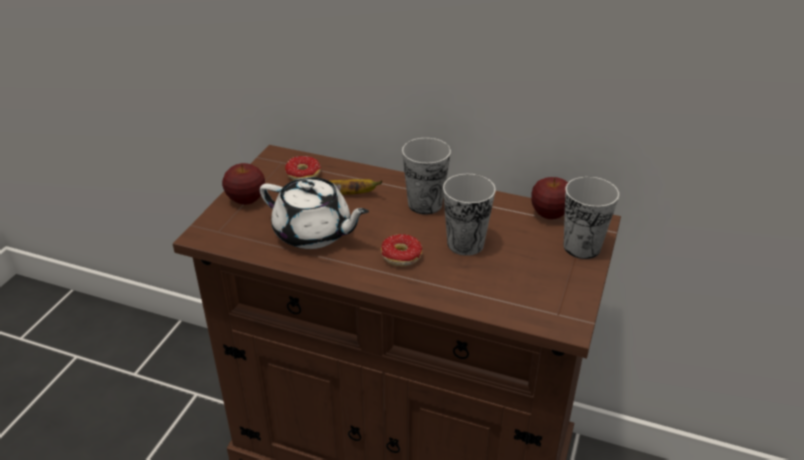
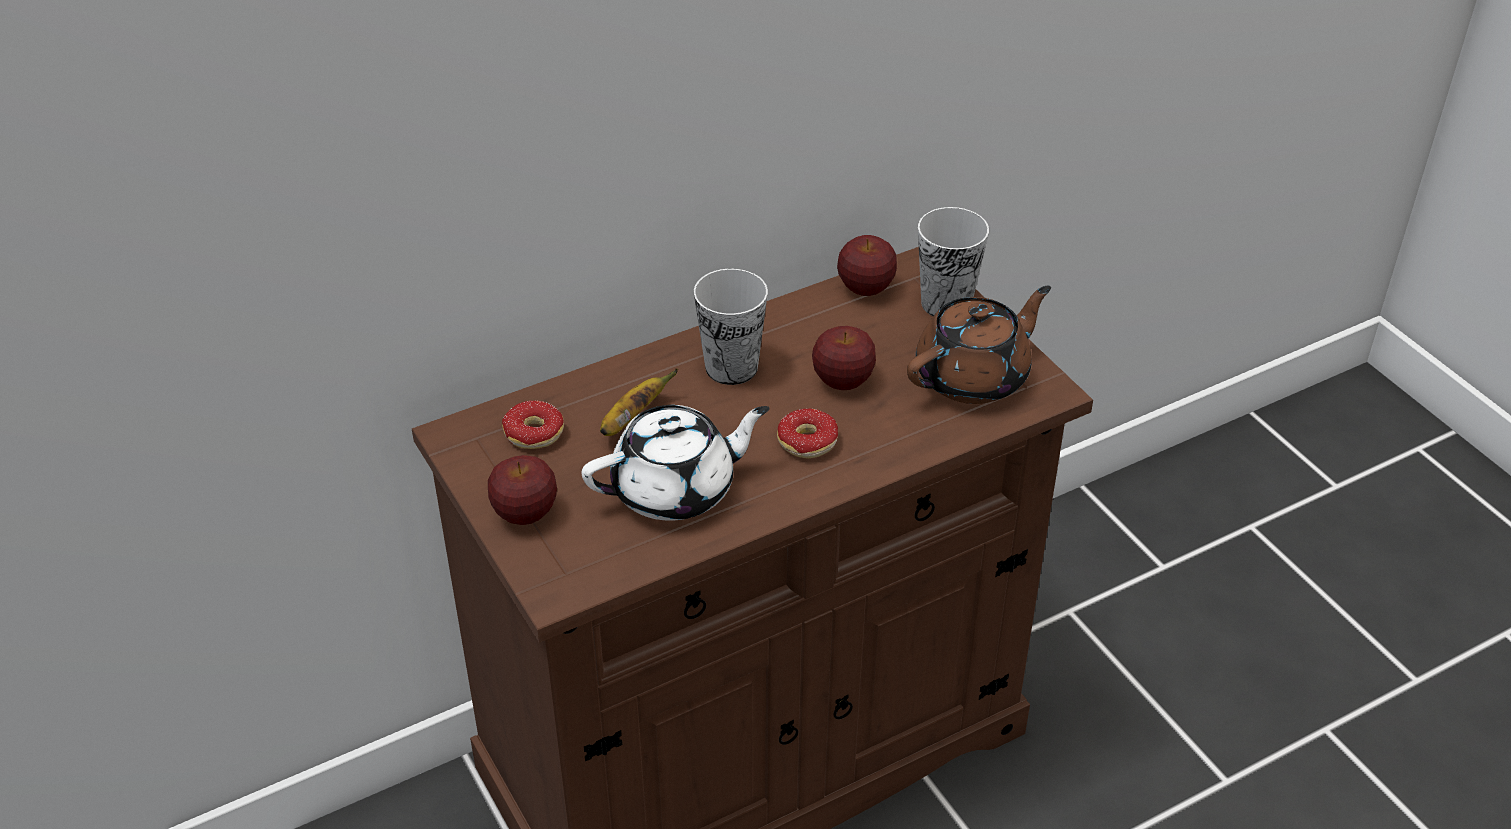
camera: 50 degrees left, 5 degrees up
(465, 244) = (842, 380): cup -> apple
(536, 288) = (974, 376): none -> brown teapot

